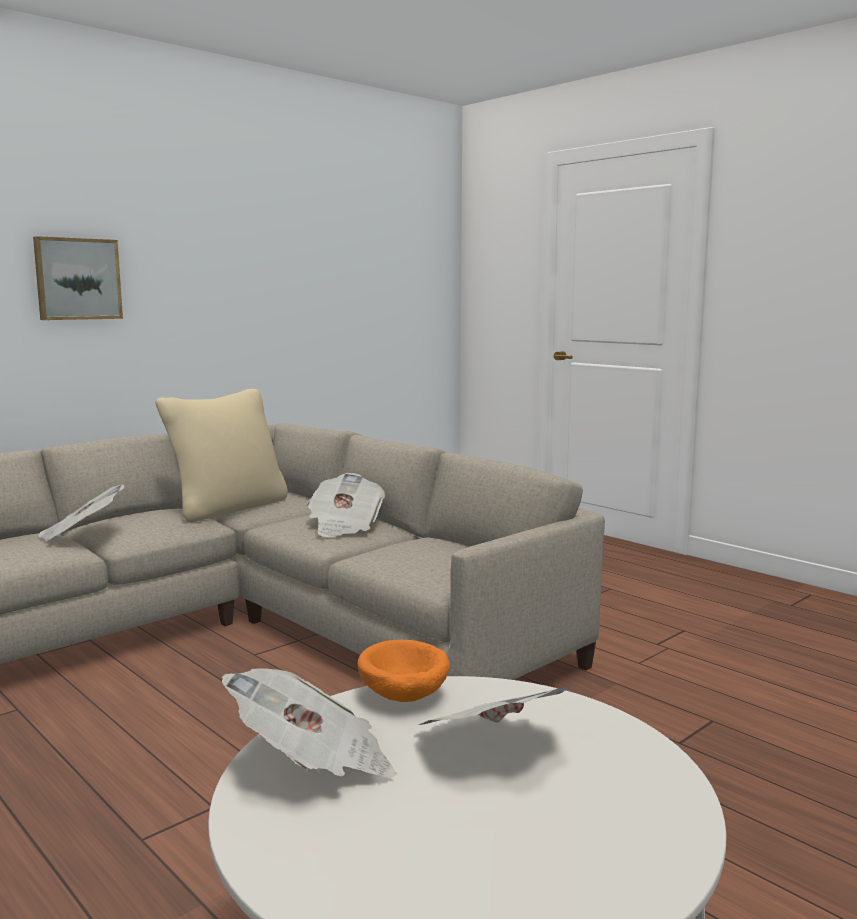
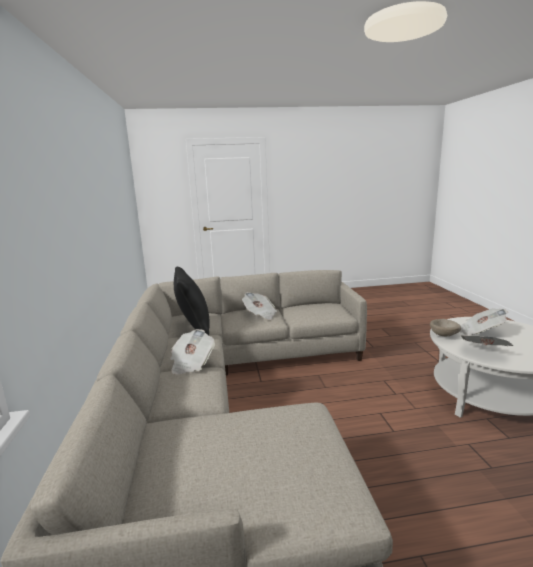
camera: 55 degrees left, 5 degrees up
(77, 279) = (72, 220): picture -> none
(228, 508) = (194, 328): beige pillow -> black pillow
(403, 698) = (444, 335): orange bowl -> beige bowl

